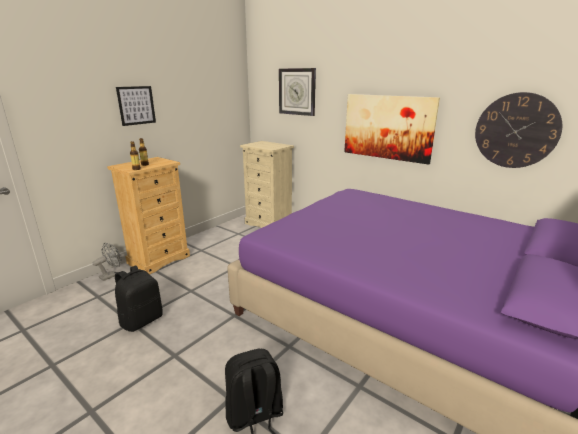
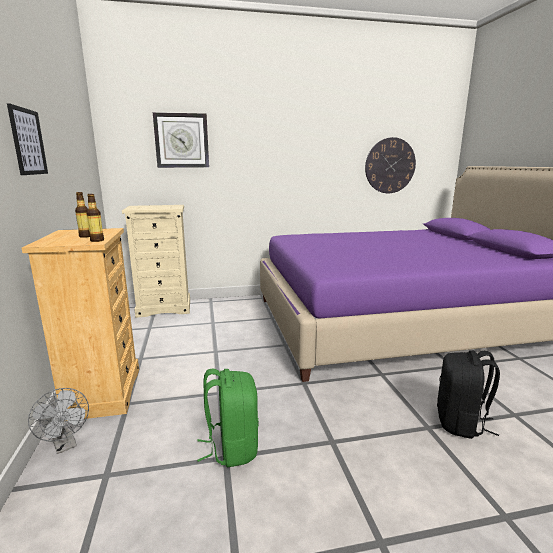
camera: 50 degrees left, 5 degrees down
(112, 275) = (66, 445): grey fan -> grey fan turned 150 degrees clockwise
(141, 320) = (232, 447): black backpack -> green backpack
(388, 127) = (294, 172): picture -> none

